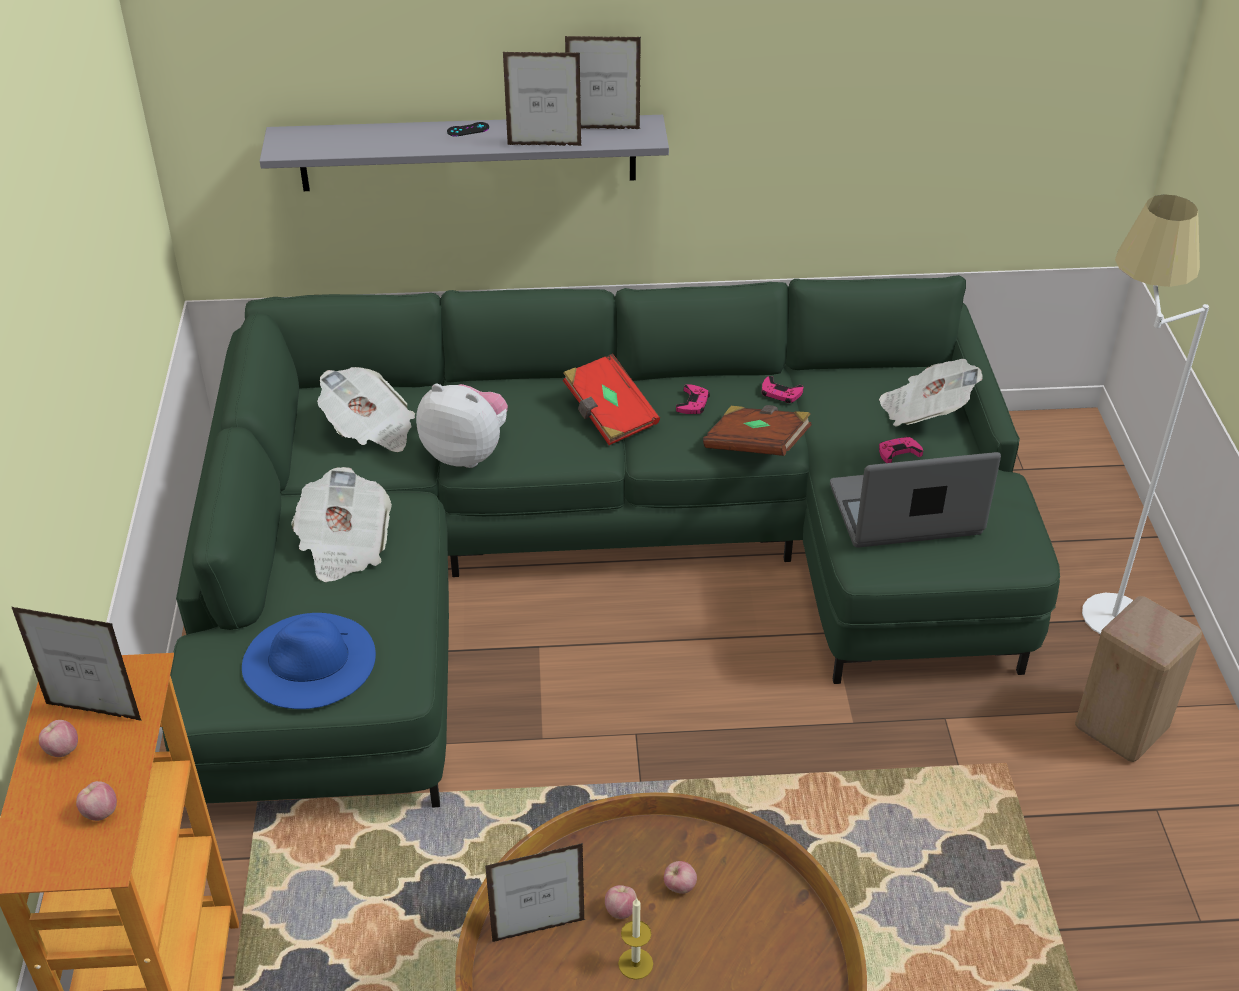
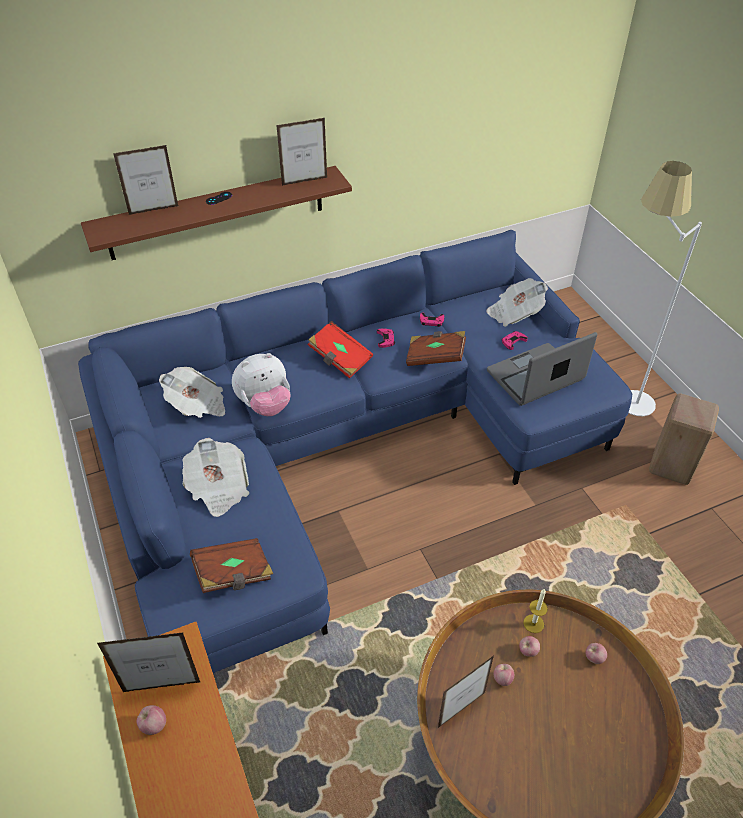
camera: 20 degrees left, 5 degrees up
(100, 812) = (208, 766): apple -> apple (594, 658)
(309, 660) = (233, 574): blue hat -> brown book
(466, 453) = (265, 405): plush toy -> plush toy turned 150 degrees clockwise
(468, 152) = (217, 213): grey shelf -> brown shelf
(544, 145) = (274, 199): picture frame -> picture frame (154, 210)
(589, 559) = (342, 447): green sofa -> blue sofa
(635, 963) = (528, 711): candle -> candle (533, 623)

